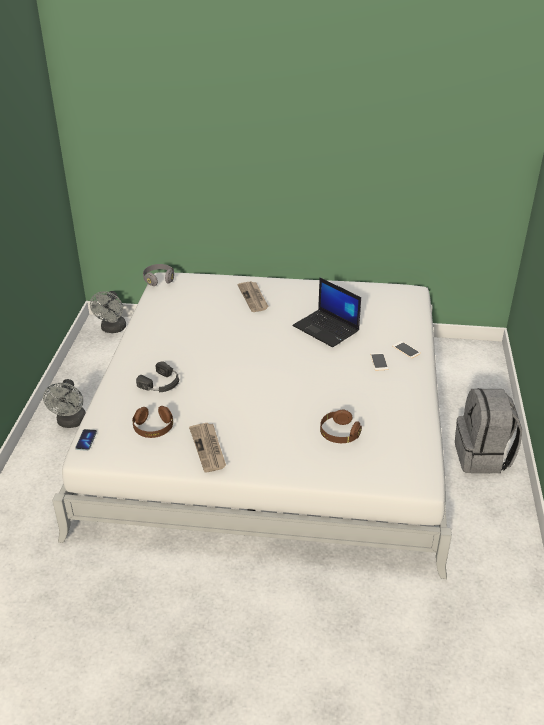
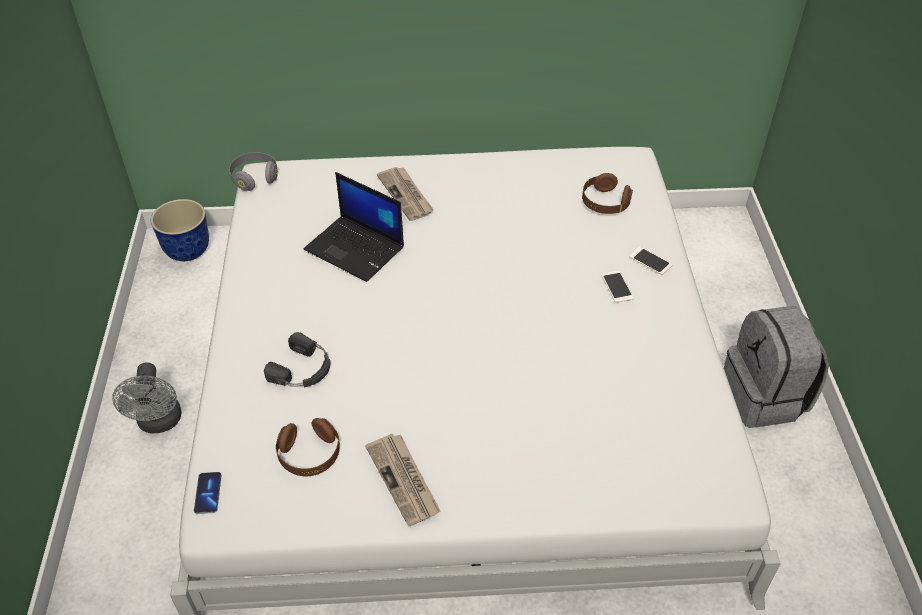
camera: 10 degrees left, 10 degrees up
(112, 329) = (188, 250): grey fan -> planter
(327, 329) = (528, 238): laptop -> laptop (356, 248)
(339, 434) = (592, 424): brown headphones -> brown headphones (604, 203)

